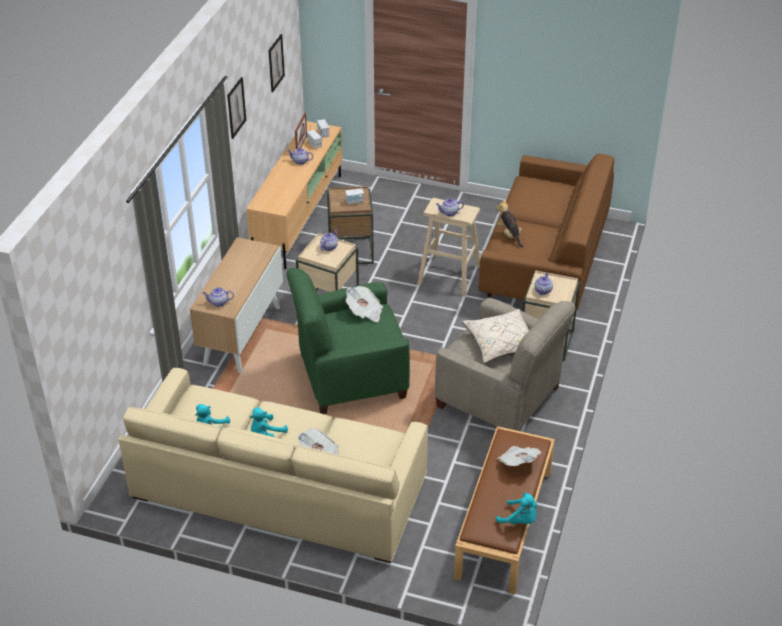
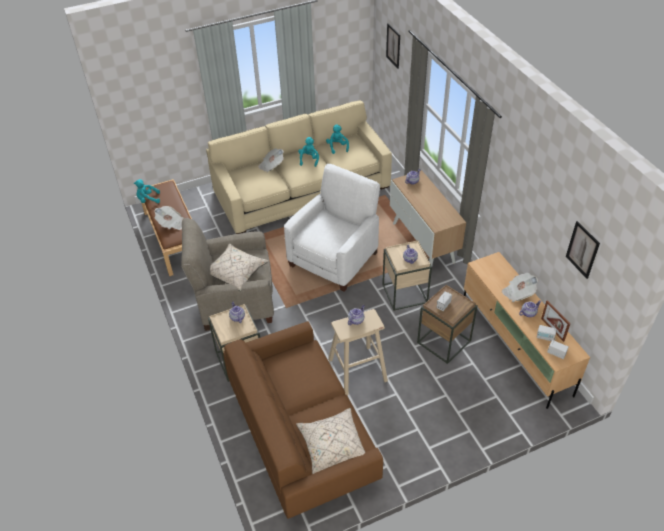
camera: 140 degrees right, 5 degrees up
(236, 107) = (523, 181): picture -> picture (393, 46)
(350, 376) = (334, 258): green armchair -> white armchair
(364, 312) = (338, 241): newspaper -> newspaper (518, 293)
(509, 235) = (315, 370): plush toy -> none
(548, 189) = (332, 446): none -> beige pillow

